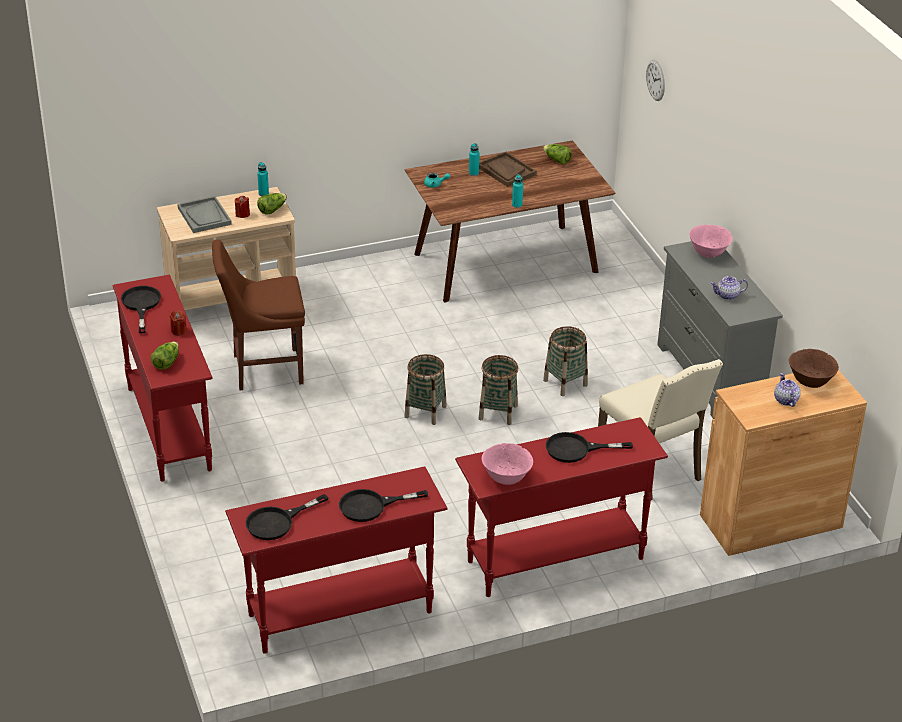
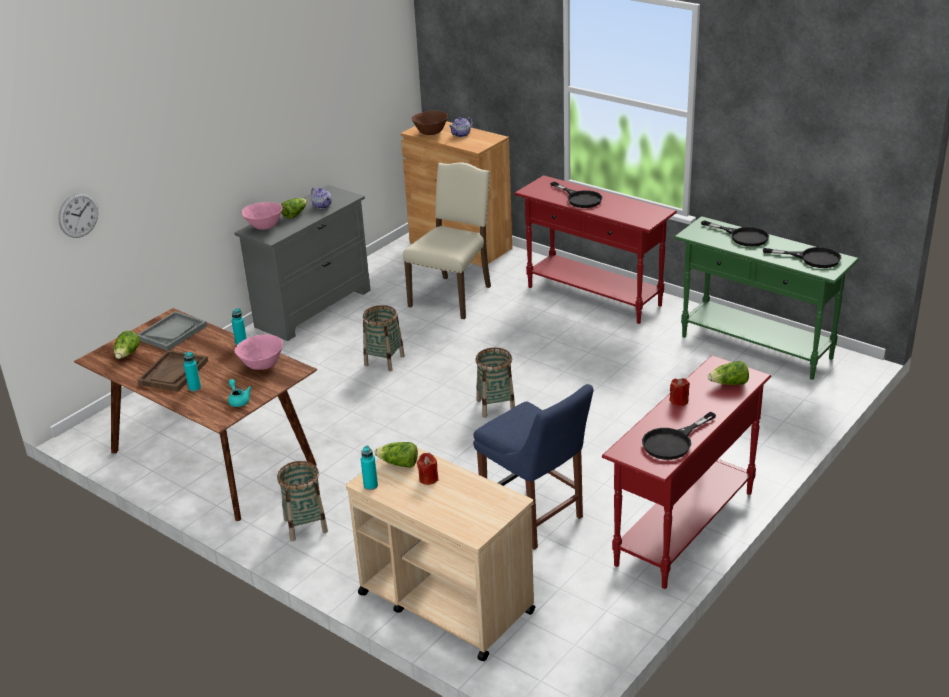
camera: 120 degrees left, 5 degrees down
(204, 216) = (460, 502): grey tray -> grey tray (172, 332)
(263, 369) = (535, 519): brown chair -> blue chair
(339, 613) = (756, 348): red console table -> green console table
(498, 412) = (458, 374): basket -> basket (305, 525)
(506, 478) = (643, 208): pink bowl -> pink bowl (262, 366)
(722, 275) = (294, 214): none -> lettuce

